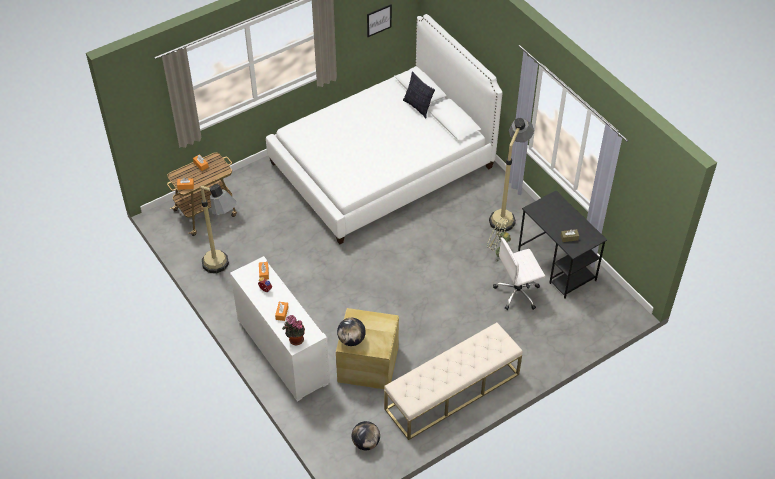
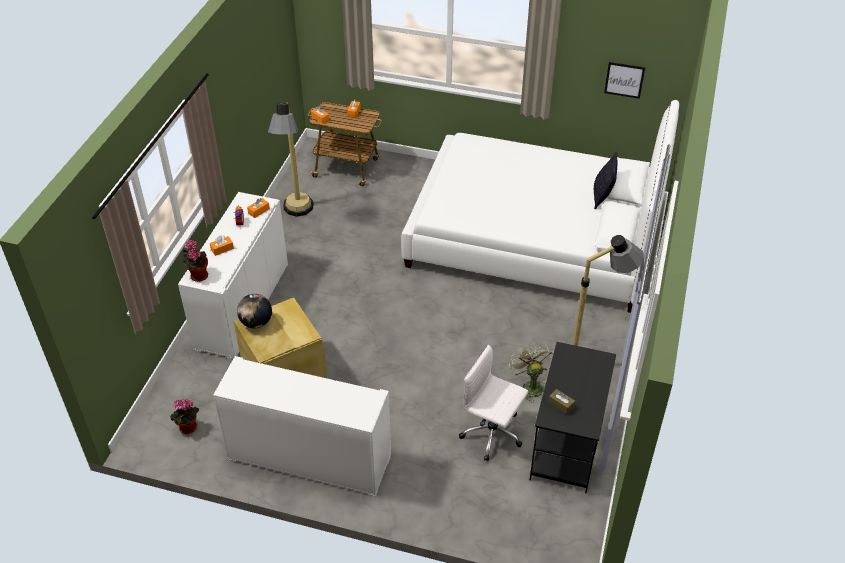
camera: 50 degrees right, 5 degrees down
(366, 443) = (187, 429): globe -> potted plant
(452, 392) = (309, 458): beige bench -> white cabinet

